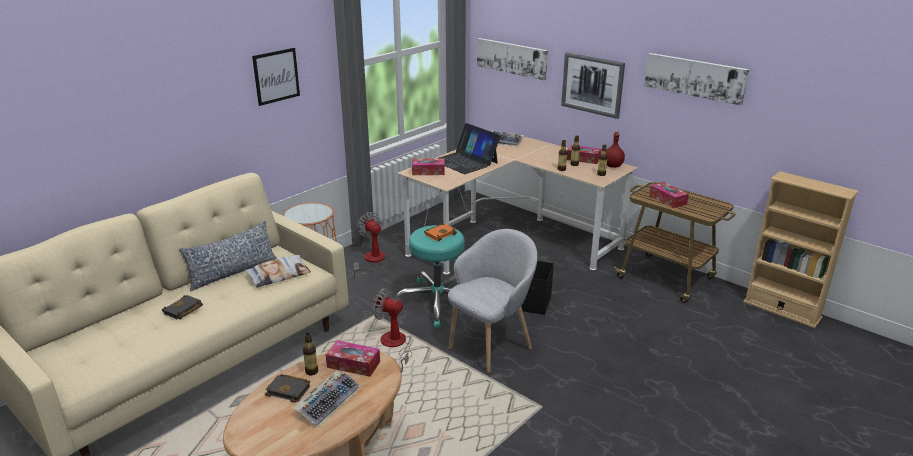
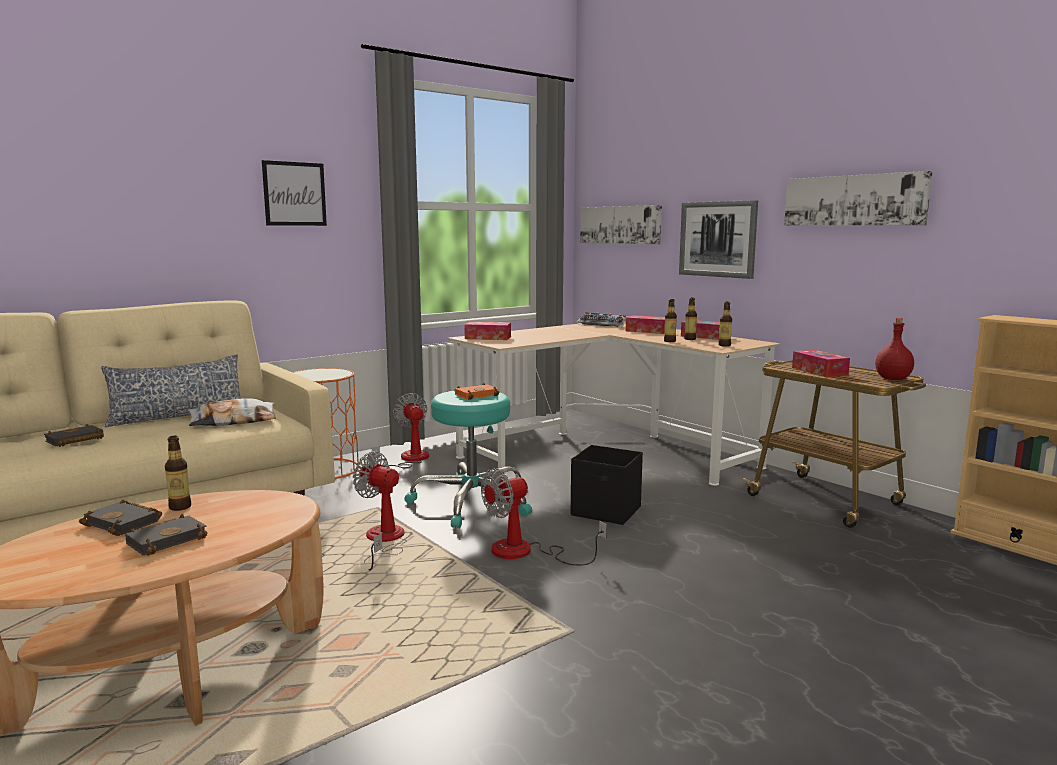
camera: 10 degrees right, 15 degrees down
(328, 402) = (168, 539): keyboard -> black book
(353, 364) = (249, 504): tissue box -> tissue box (648, 331)
(465, 161) = (542, 334): laptop -> none
(491, 346) = (526, 552): grey armchair -> fan
(613, 166) = (744, 341): red bottle -> red bottle (893, 379)

